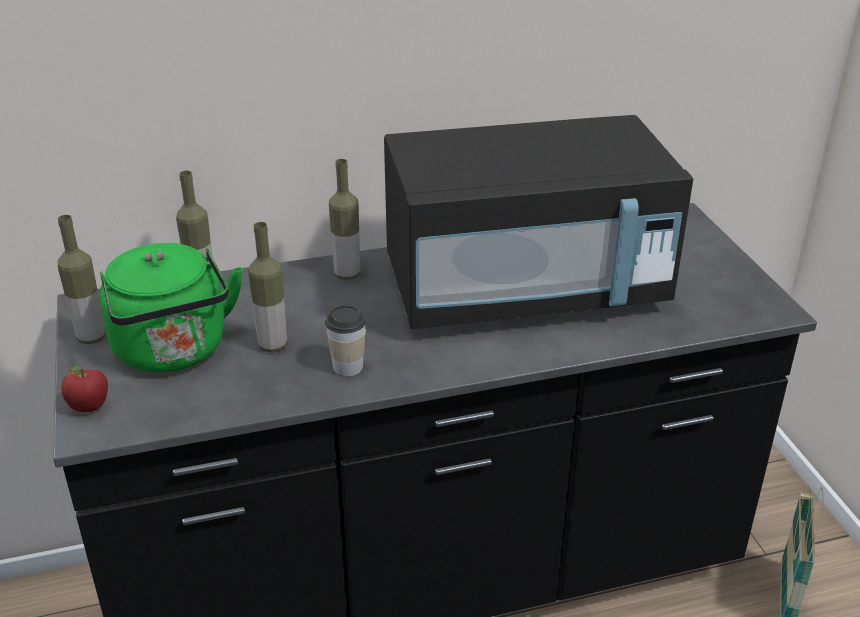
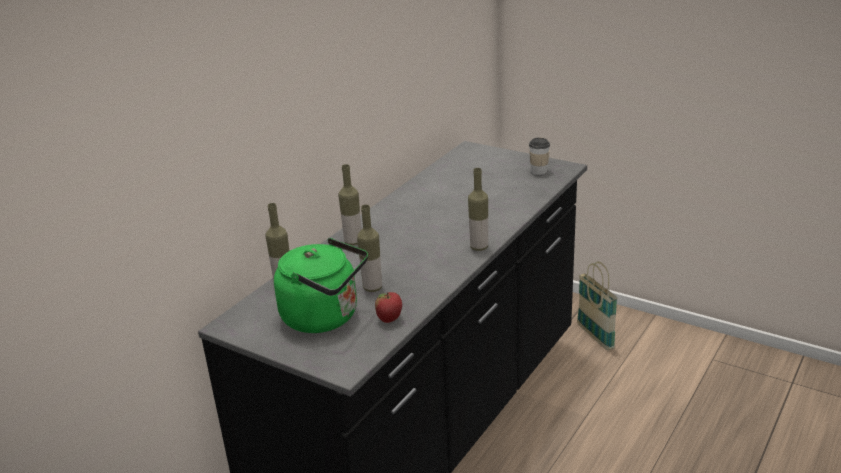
camera: 40 degrees left, 5 degrees down
(89, 408) = (326, 362): apple -> apple (390, 320)
(91, 337) = (263, 336): bottle -> bottle (479, 247)
(348, 366) = (426, 276): cup -> cup (539, 171)
(525, 289) = (451, 207): black microwave -> none

